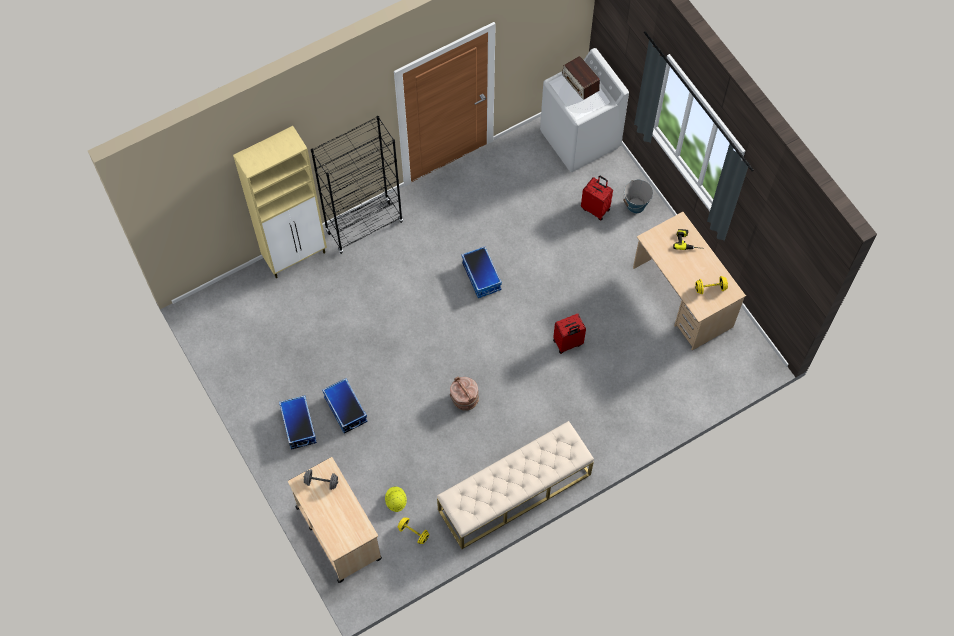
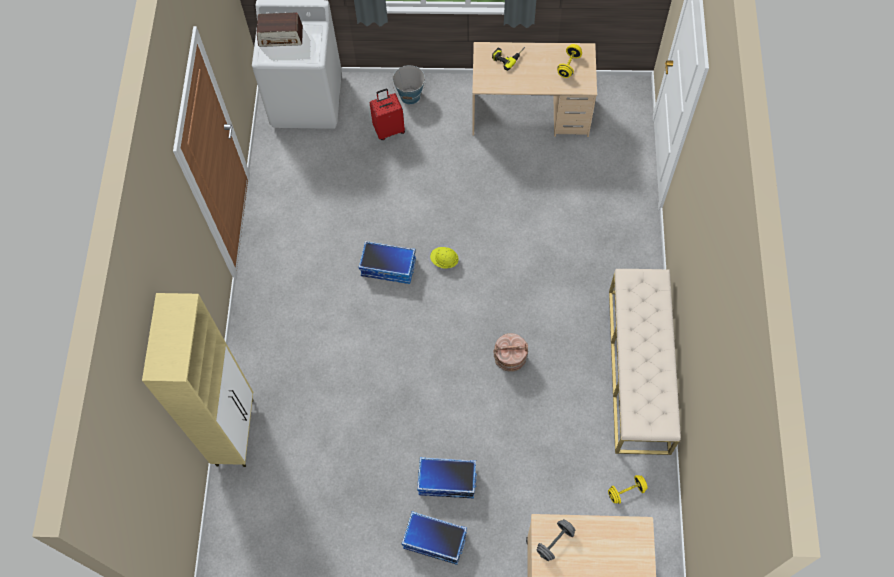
camera: 55 degrees left, 0 degrees up
(364, 227) = (252, 344): black bookcase -> none
(396, 501) = (581, 489): yellow hard hat -> yellow hard hat (444, 261)
(568, 343) = (512, 233): red suitcase -> none

